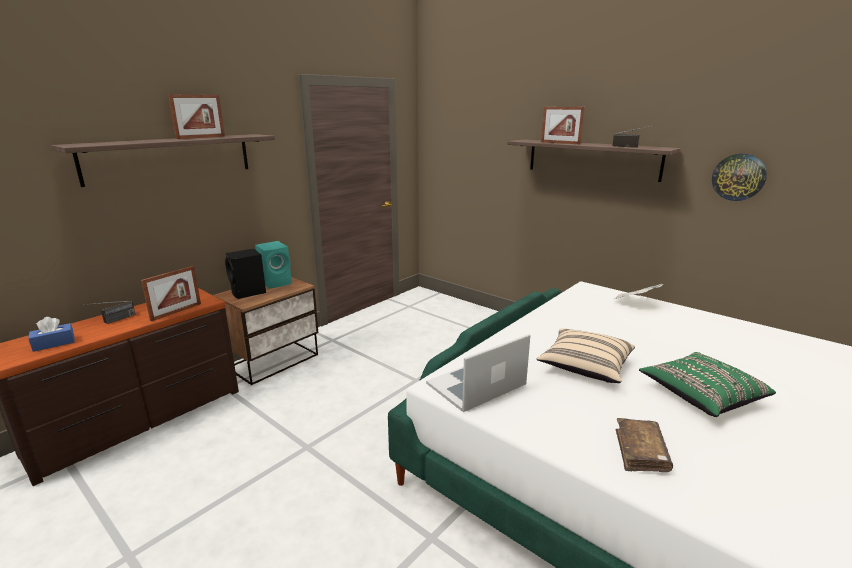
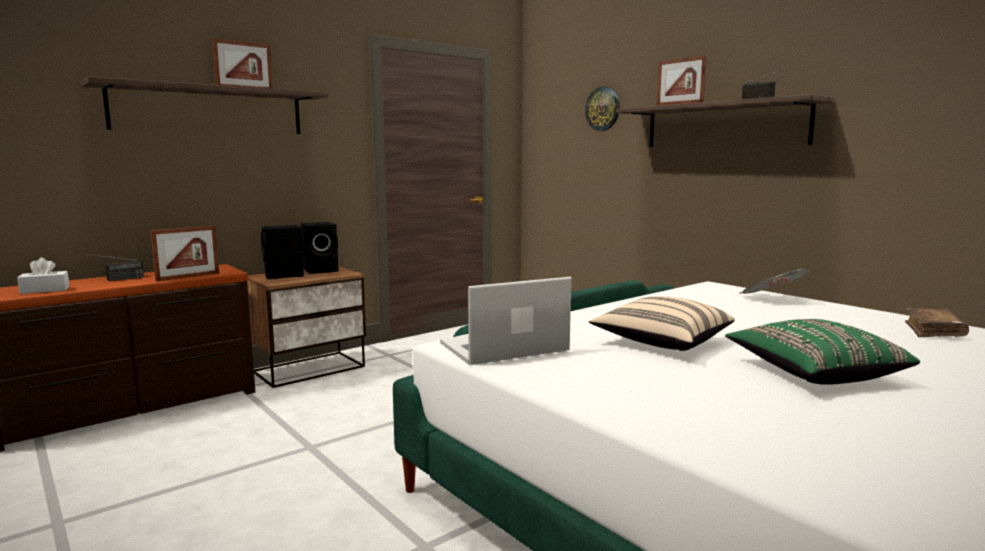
camera: 10 degrees right, 10 degrees down
(54, 343) = (45, 290): blue tissue box -> white tissue box
(277, 282) = (322, 270): turquoise speaker -> black speaker
(640, 452) = (688, 409): brown book -> brown book (934, 331)
(738, 177) = (913, 126): wall clock -> wall clock (603, 109)

